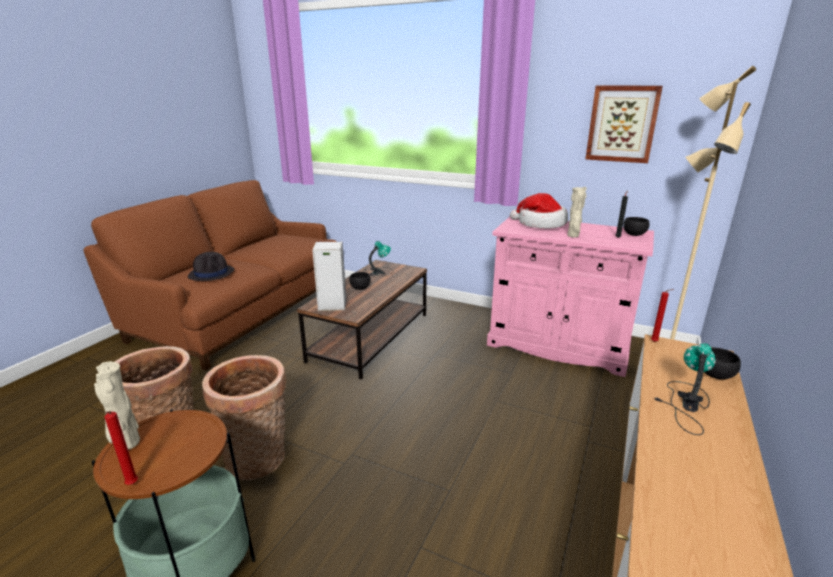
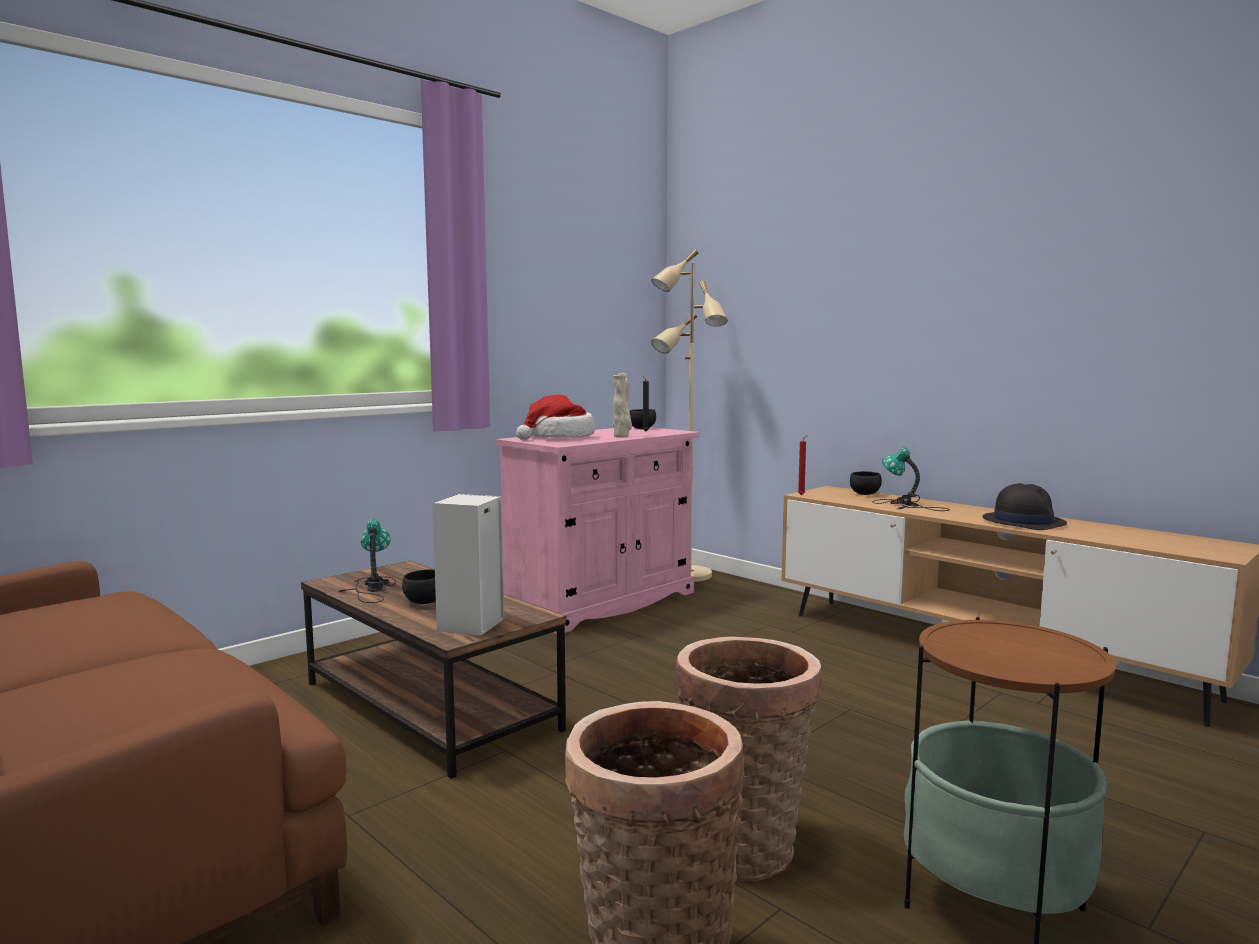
camera: 70 degrees left, 15 degrees down
(127, 444) = (1012, 667): beige vase -> none
(132, 485) = (1097, 659): red candle -> none
(212, 273) = (154, 689): black hat -> black hat (1023, 521)
(622, 124) = (574, 308): picture -> none

